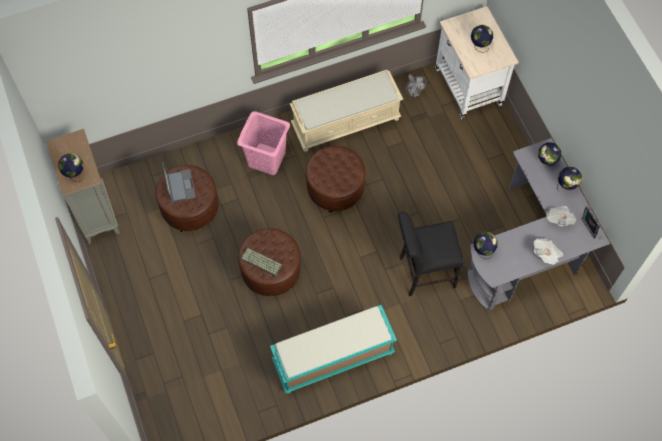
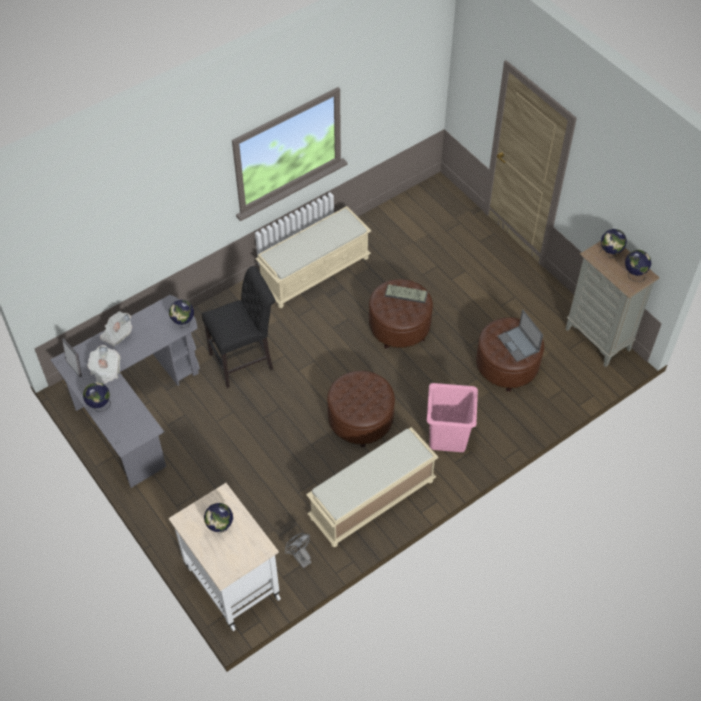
camera: 165 degrees right, 10 degrees down
(333, 358) = (315, 271): turquoise bench -> beige bench
(546, 162) = (124, 427): globe -> globe (634, 275)

